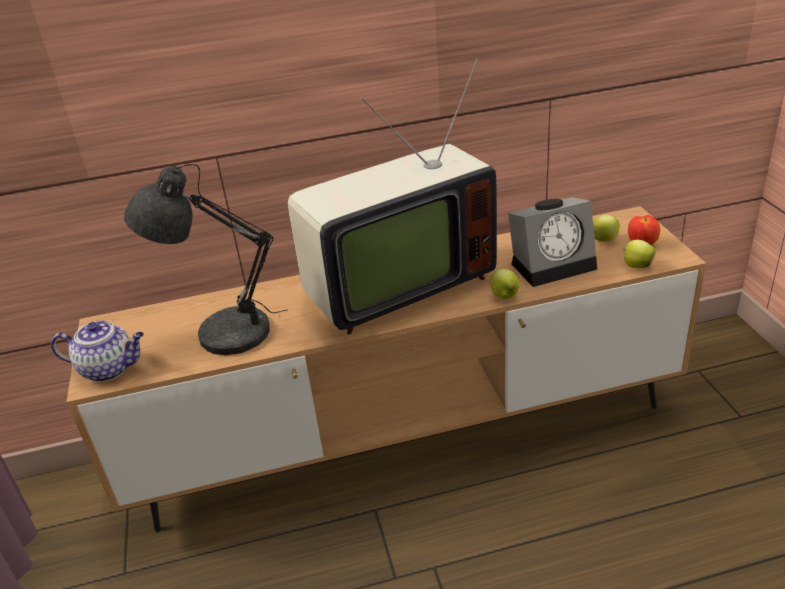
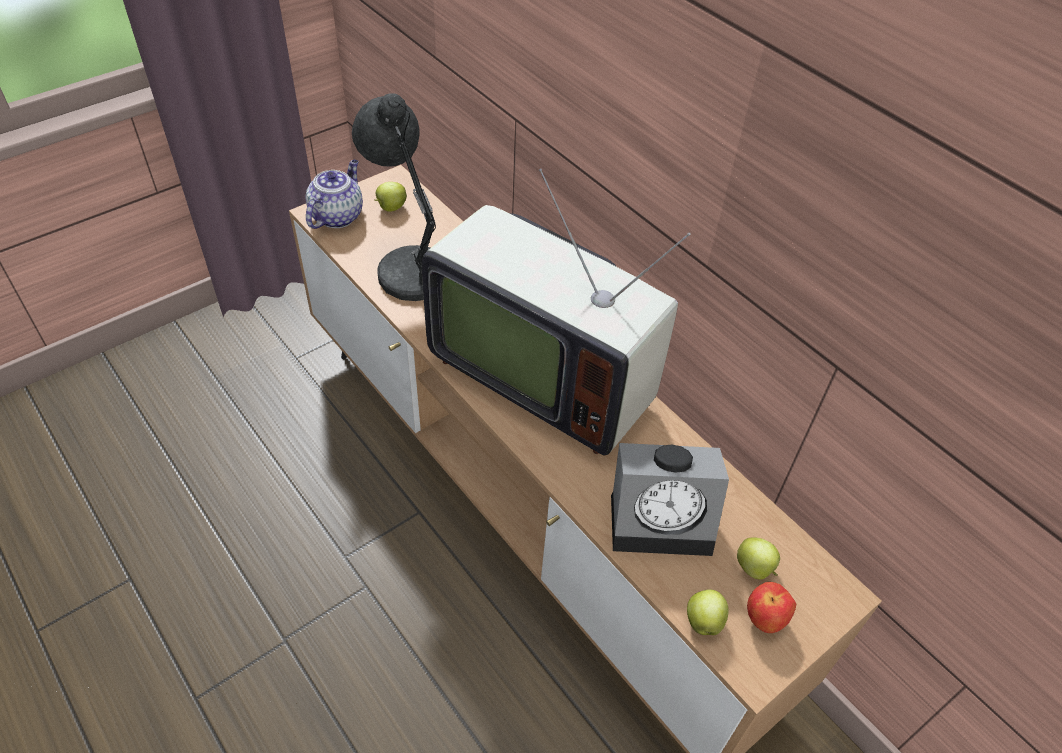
camera: 60 degrees right, 15 degrees up
(109, 368) = (337, 215): teapot -> teapot turned 135 degrees counterclockwise
(504, 296) = (568, 483): apple -> apple (391, 208)
(553, 264) = (663, 520): alarm clock -> alarm clock turned 45 degrees counterclockwise

